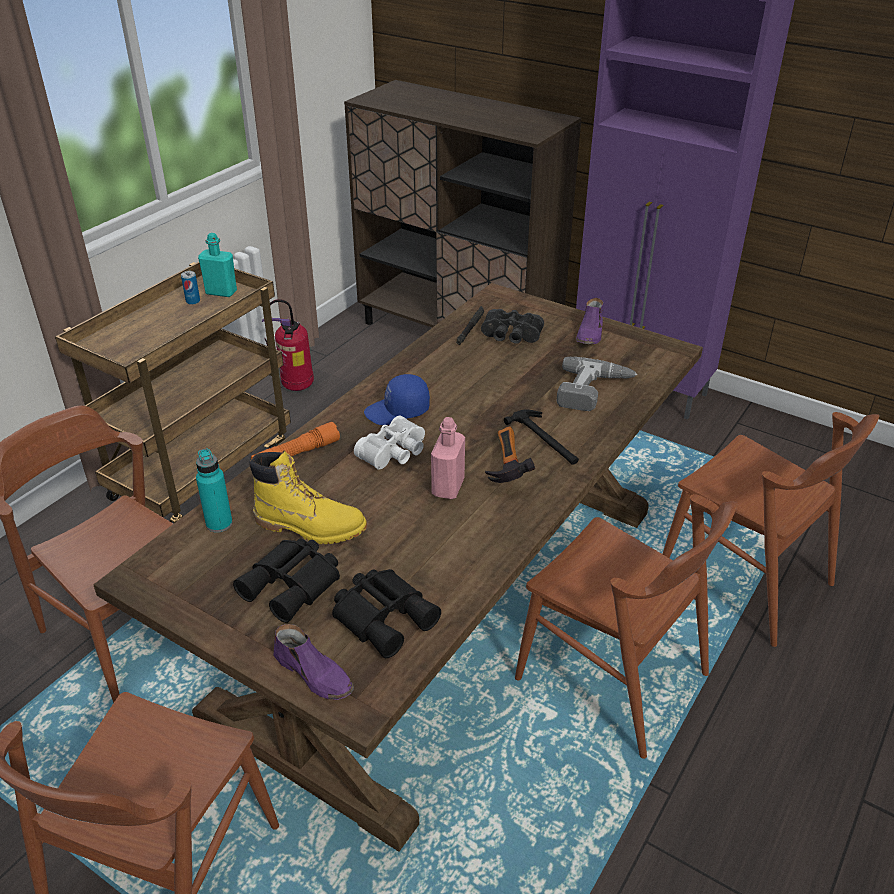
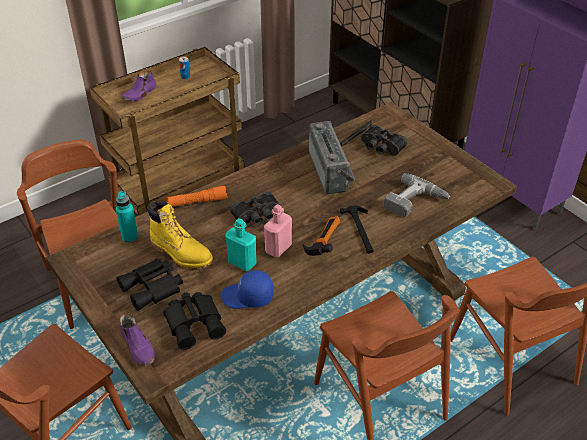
camera: 20 degrees right, 5 degrees up
(221, 292) = (206, 73): turquoise bottle -> turquoise bottle (242, 262)
(296, 387) = (263, 141): fire extinguisher -> none
(395, 453) = (258, 216): white binoculars -> black binoculars
(397, 411) = (275, 187): blue cap -> blue cap (247, 297)
(463, 376) = (331, 170): none -> radio
(590, 334) = (439, 157): purple shoe -> purple shoe (140, 94)

